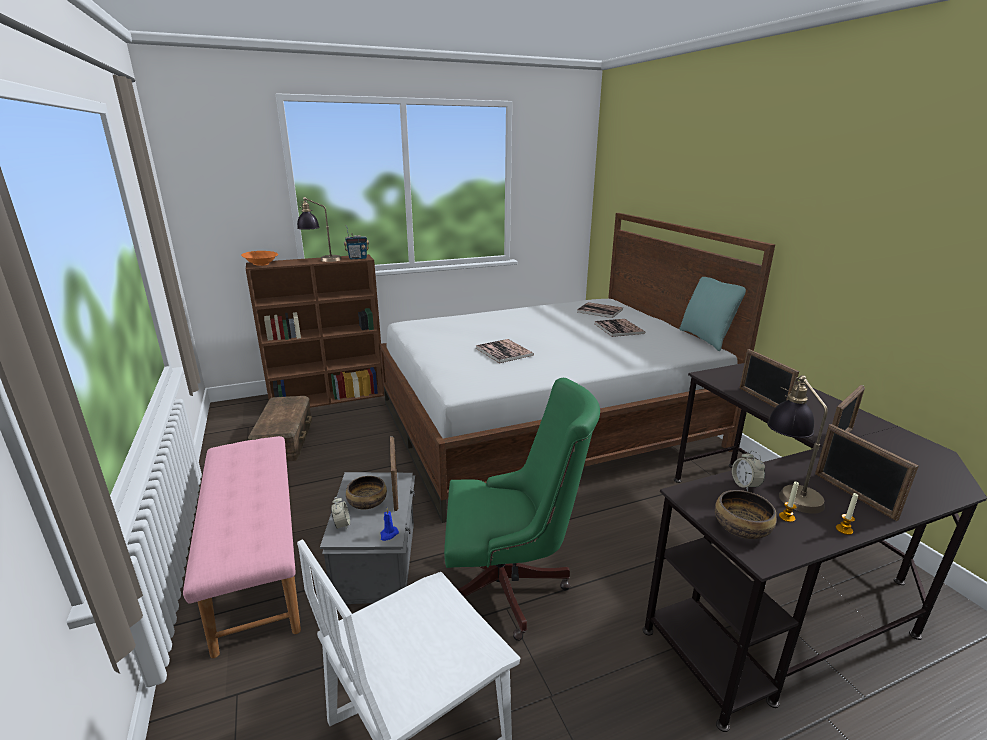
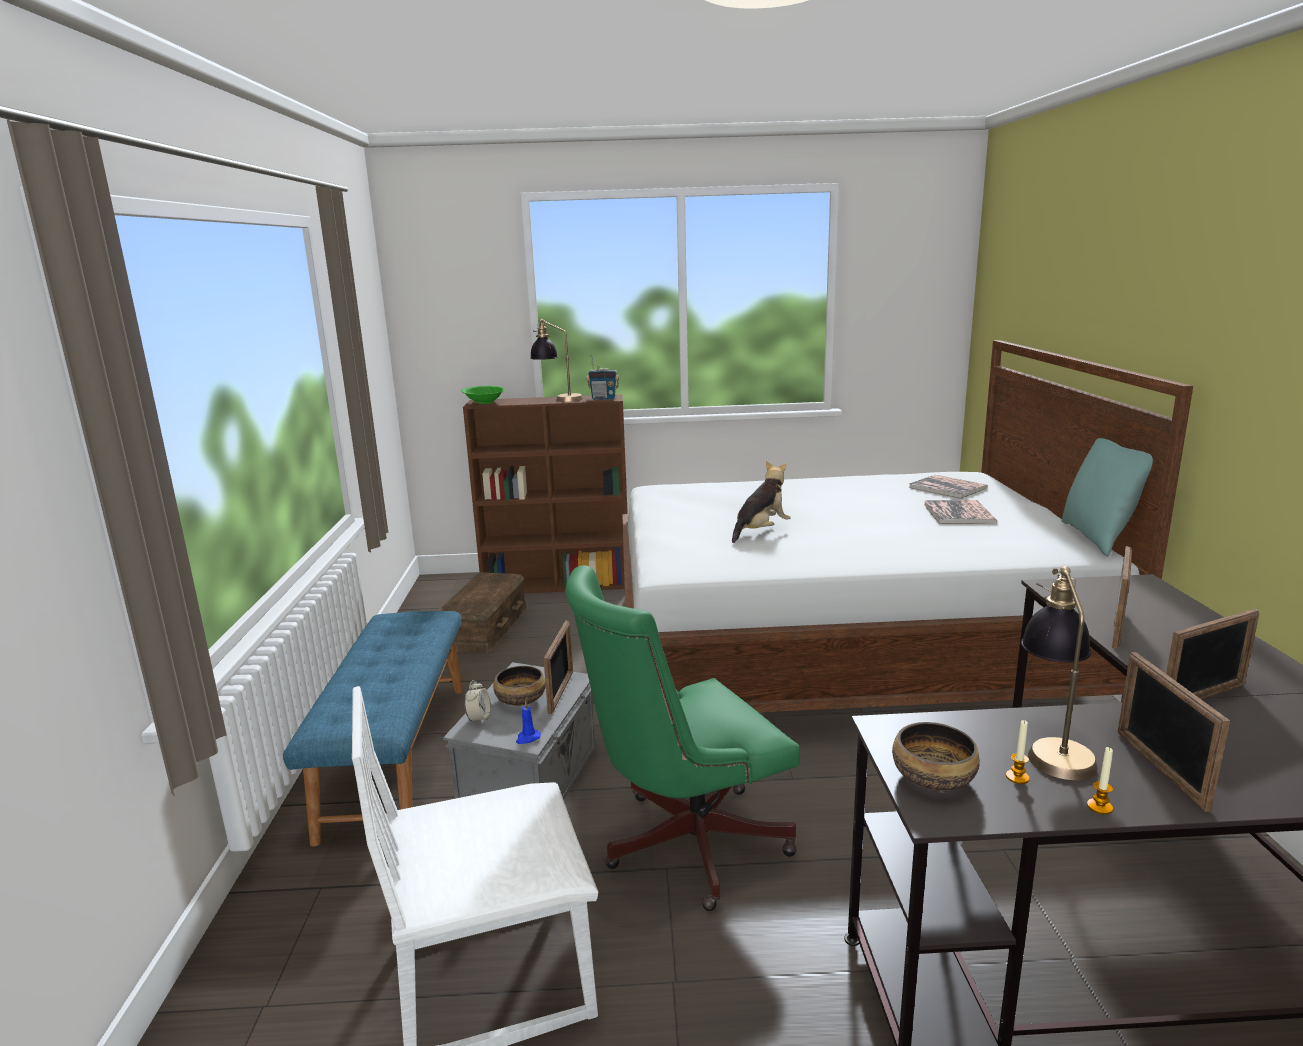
camera: 20 degrees right, 5 degrees down
(255, 561) = (396, 756): pink bench -> blue bench
(261, 264) = (484, 402): orange bowl -> green bowl
(504, 352) = (761, 531): book -> plush toy
(510, 587) = (683, 844): green office chair -> green office chair turned 135 degrees clockwise
(745, 485) = (986, 730): alarm clock -> none
(762, 400) = (1117, 628): picture frame -> picture frame turned 150 degrees counterclockwise

